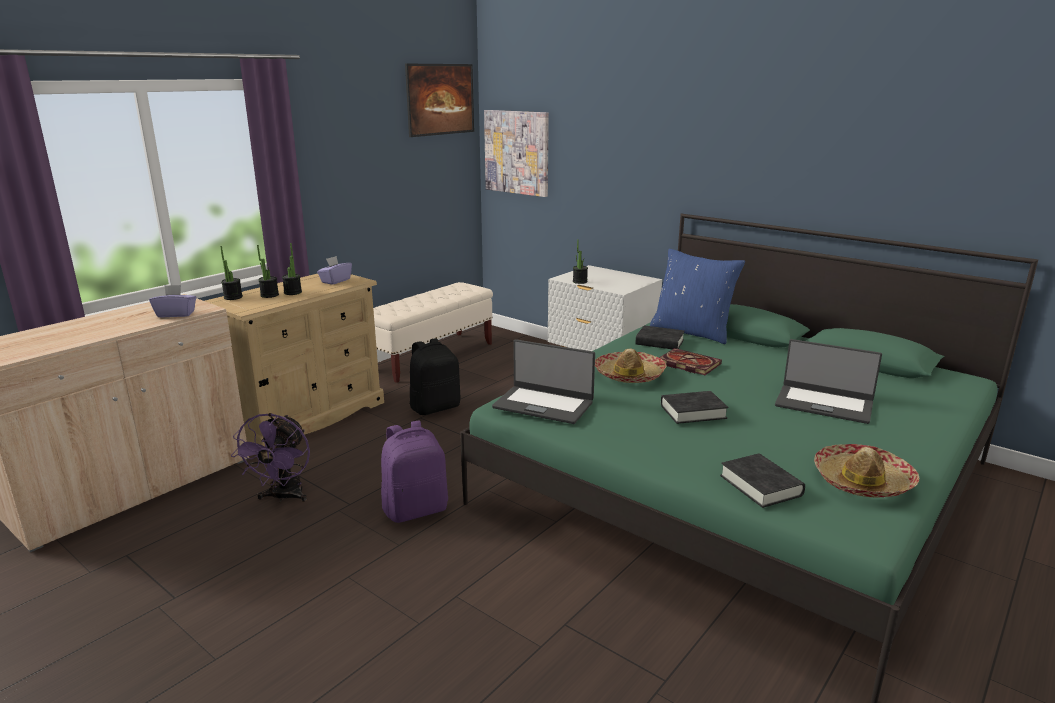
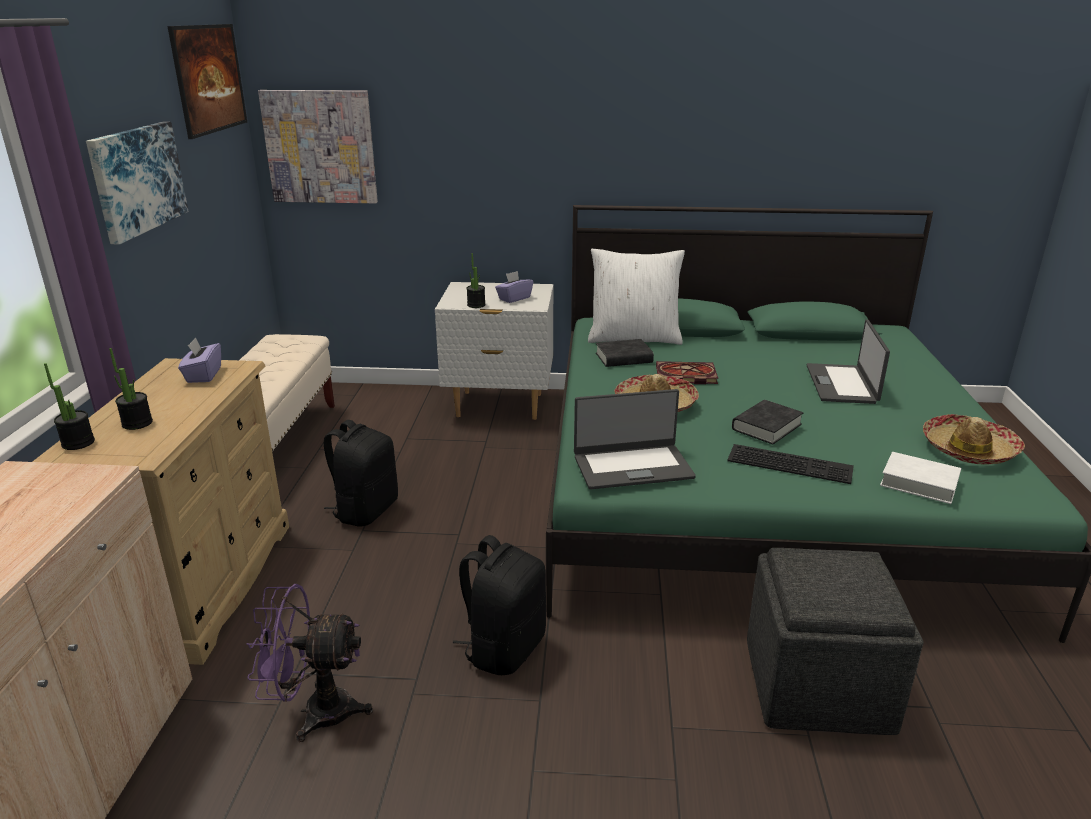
camera: 35 degrees left, 5 degrees up
(176, 314) = (64, 500): purple tissue box -> purple tissue box (514, 298)
(283, 497) = (315, 711): purple fan -> purple fan turned 120 degrees clockwise
(293, 292) = (168, 409): potted plant -> none
(352, 157) = (137, 179): none -> picture
(416, 509) = (504, 648): purple backpack -> black backpack
(594, 622) = (818, 684): none -> grey ottoman
(670, 439) = (791, 463): none -> keyboard
(692, 331) = (634, 338): blue pillow -> white pillow
(760, 485) = (919, 483): black book -> white book
(824, 404) = (842, 384): laptop -> laptop turned 105 degrees clockwise

